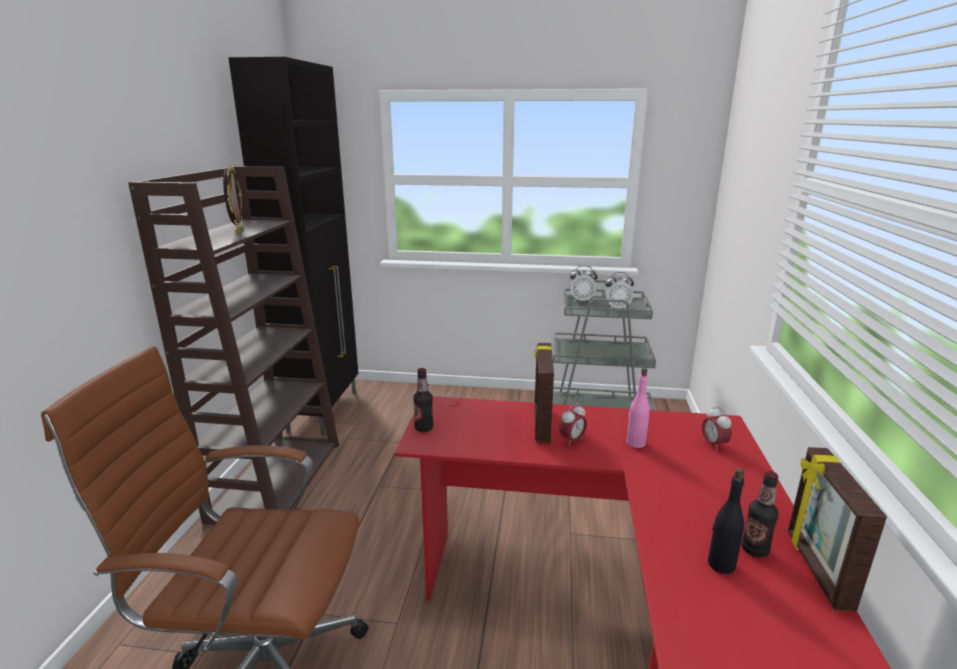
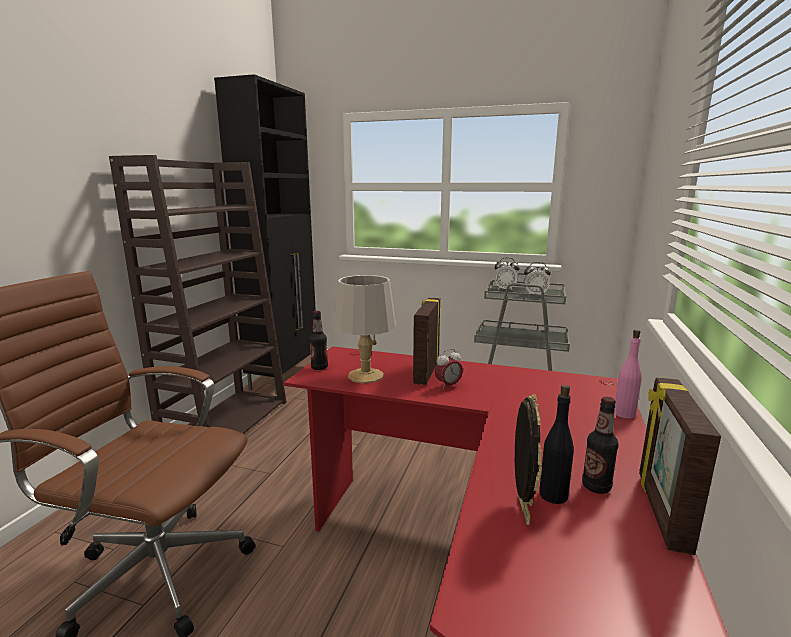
camera: 10 degrees right, 5 degrees down
(238, 233) = (202, 208): picture frame -> picture frame (521, 509)
(479, 435) = (365, 376): none -> grey table lamp
(635, 443) = (509, 391): pink bottle -> pink bottle (624, 413)
(713, 445) = (588, 399): alarm clock -> none

